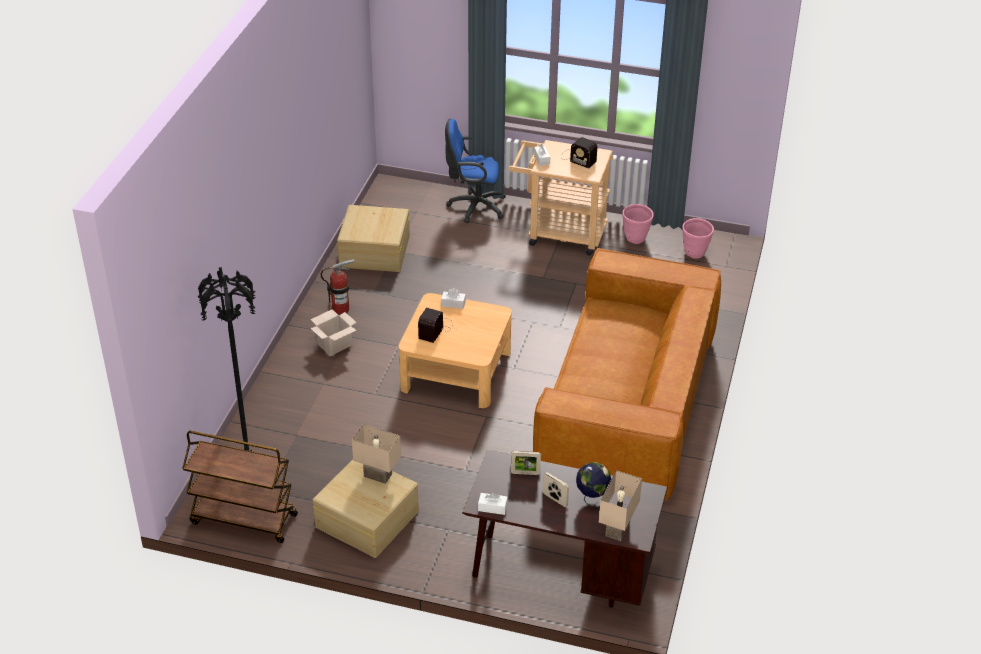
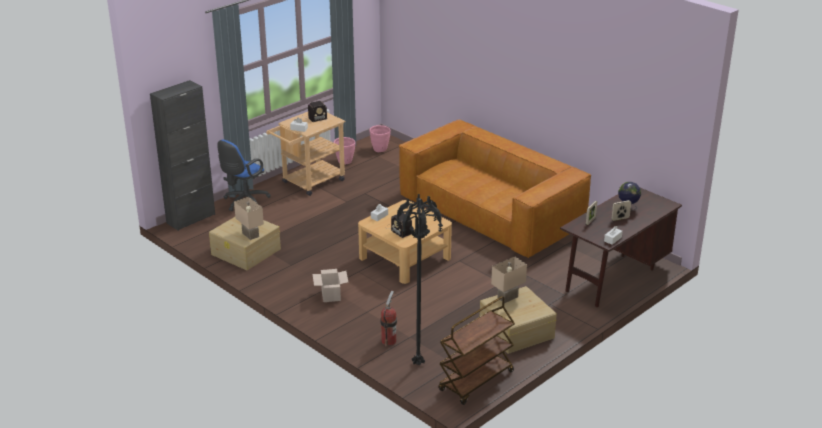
camera: 60 degrees left, 10 degrees down
(340, 308) = (294, 282): fire extinguisher -> fire extinguisher (388, 341)
(408, 187) = (191, 219): none -> black cabinet
(616, 528) = (657, 208): beige table lamp -> beige table lamp (249, 235)

